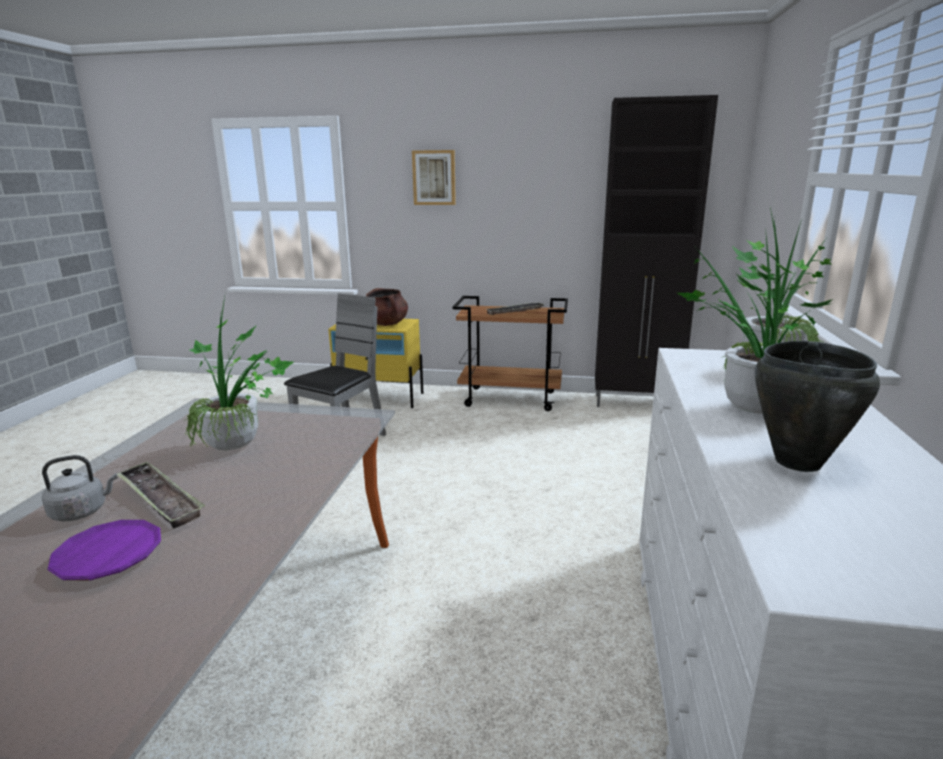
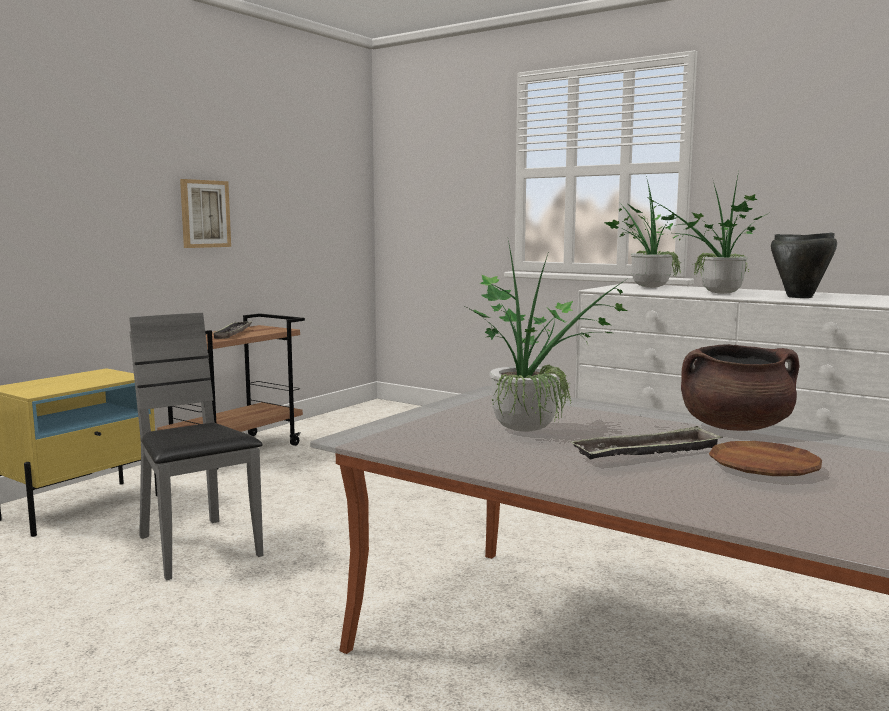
camera: 65 degrees left, 10 degrees down
(82, 512) = (660, 478): grey kettle -> none
(108, 555) = (763, 466): purple plate -> brown plate
(386, 324) = (92, 378): brown cooking pot -> brown cooking pot (735, 427)
(434, 177) = (94, 160): picture -> picture (204, 214)
(637, 403) = (339, 417): black cabinet -> none

